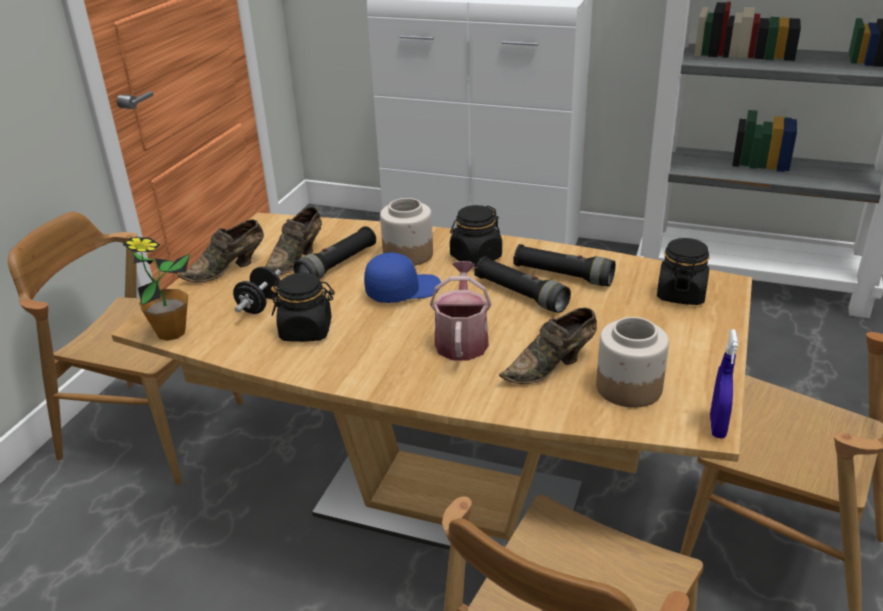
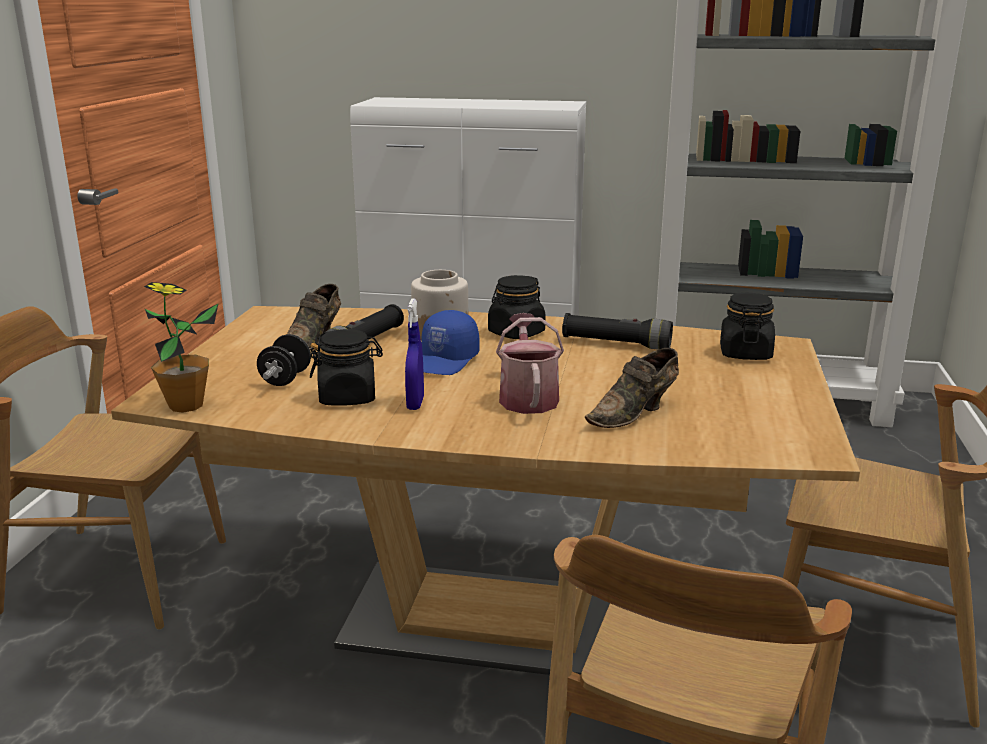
camera: 10 degrees left, 10 degrees down
(228, 269) = (236, 351): brown shoe -> none
(402, 290) = (445, 361): blue cap -> blue cap turned 150 degrees clockwise
(521, 295) = (577, 360): black flashlight -> none
(628, 388) = (723, 426): jar -> none
(717, 426) = (828, 451): blue spray bottle -> blue spray bottle (415, 403)

